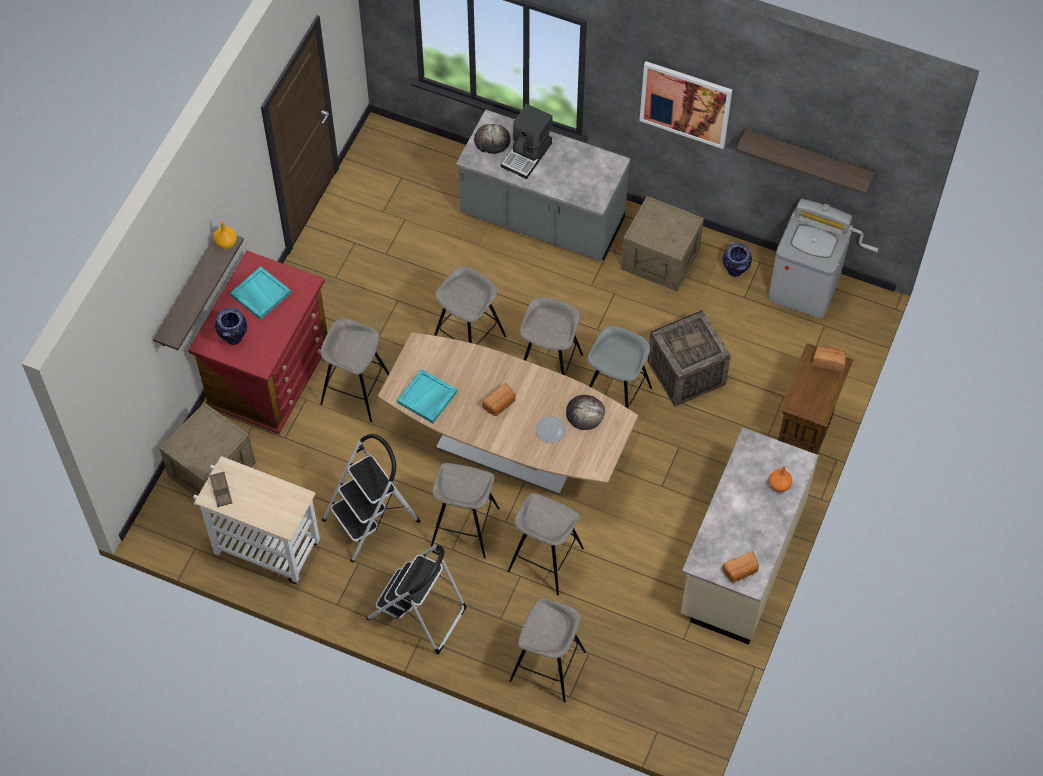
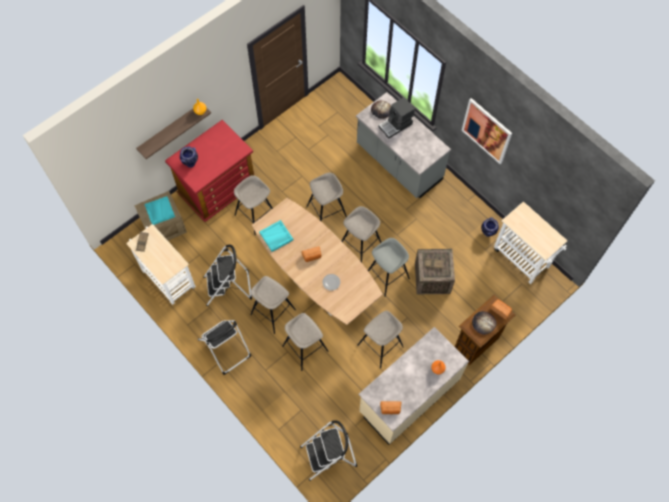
camera: 25 degrees right, 5 degrees up
(260, 294) = (216, 145): turquoise tray -> turquoise tray (159, 211)
(548, 667) = (276, 408): grey stool -> grey stool (380, 346)
(585, 413) = (354, 280): bread -> bread (483, 323)
(661, 259) = (450, 210): crate -> none
(669, 700) = (330, 456): none -> step ladder
(806, 288) = (522, 258): grey washing machine -> white cart
(807, 159) = (543, 189): shelf -> none

